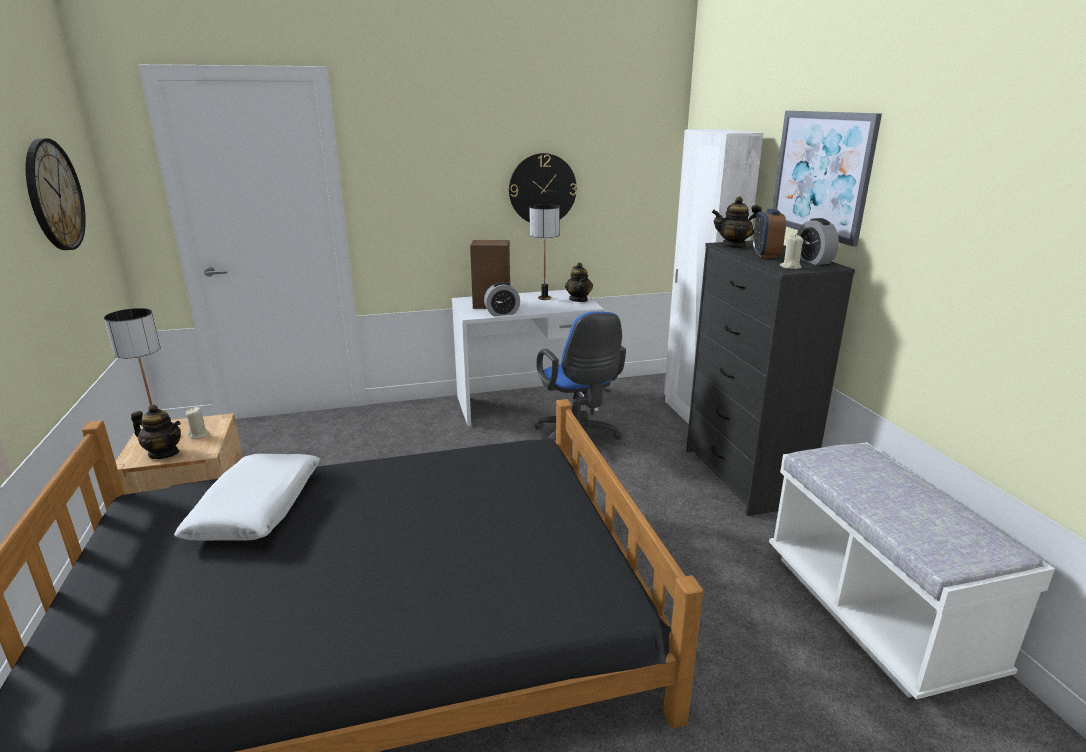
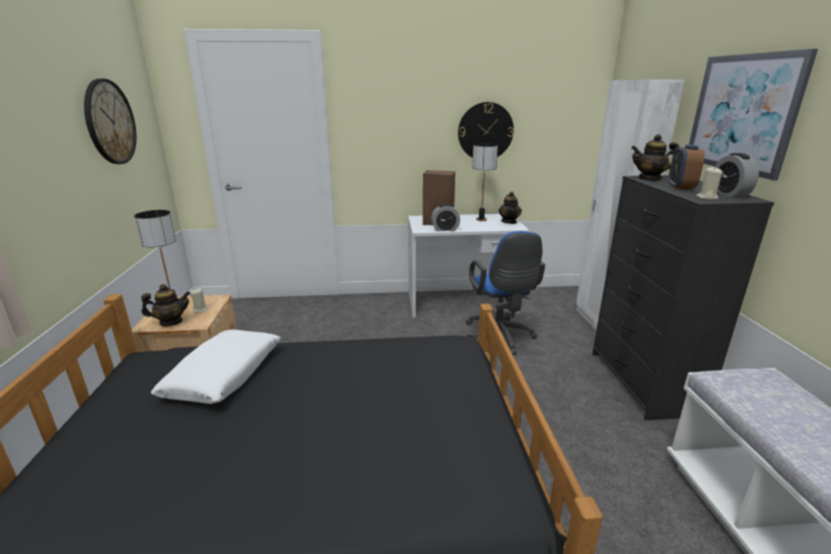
camera: 10 degrees right, 0 degrees up
(164, 453) = (171, 322): teapot -> teapot turned 45 degrees counterclockwise

